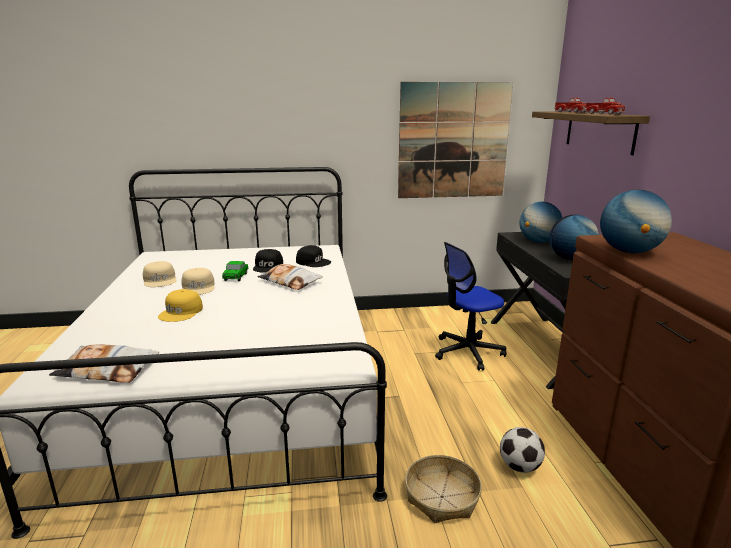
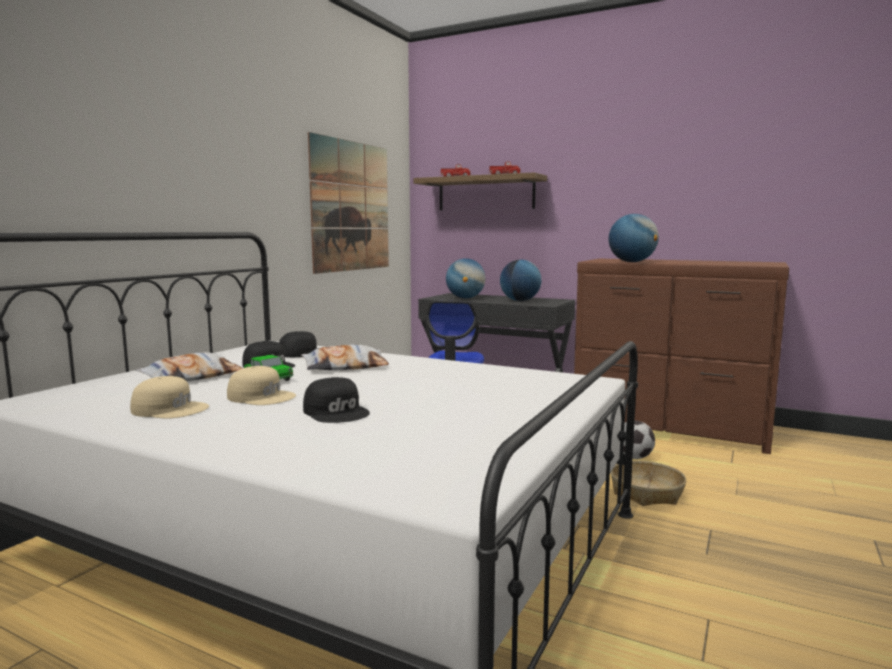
camera: 55 degrees left, 10 degrees down
(107, 370) = (467, 459): pillow -> pillow (192, 377)
(181, 312) = (337, 412): yellow cap -> black cap

